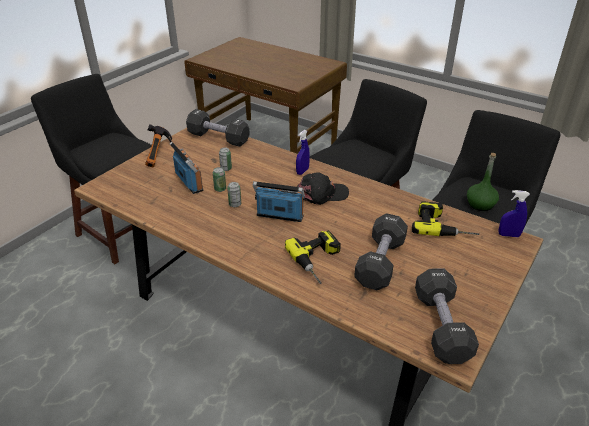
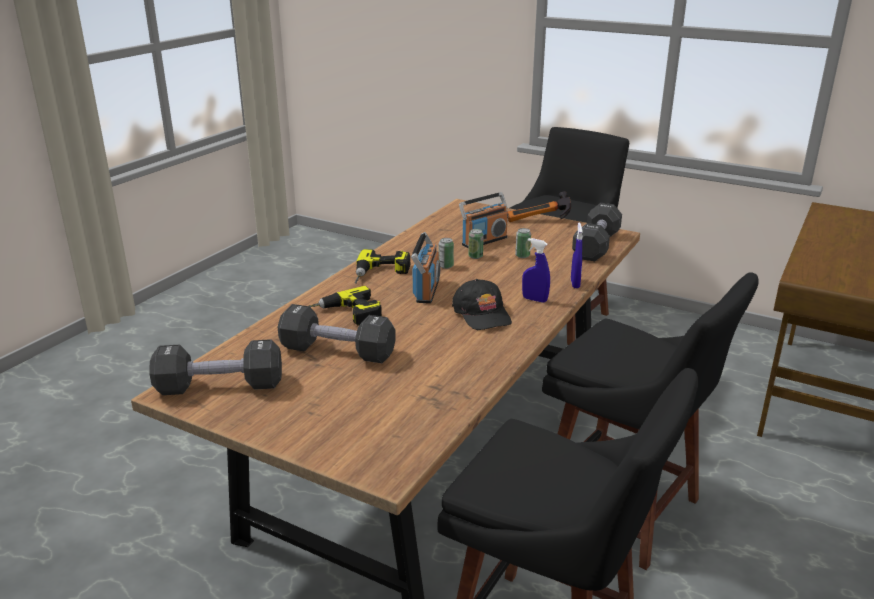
camera: 85 degrees right, 10 degrees down
(443, 225) = (422, 403): power drill -> power drill (381, 274)
(480, 204) = (517, 467): green bottle -> none
(508, 235) = (402, 464): blue spray bottle -> blue spray bottle (575, 284)

